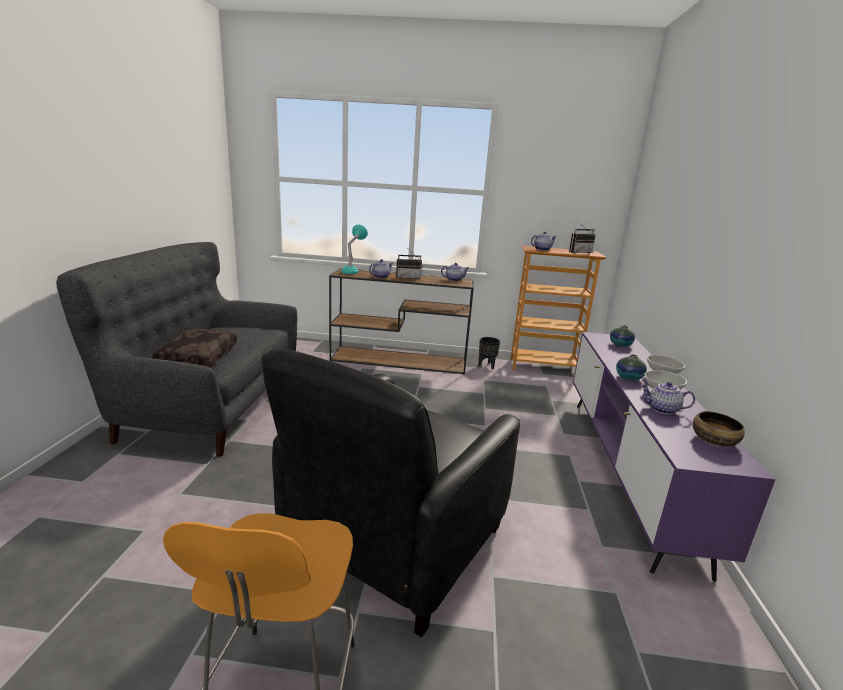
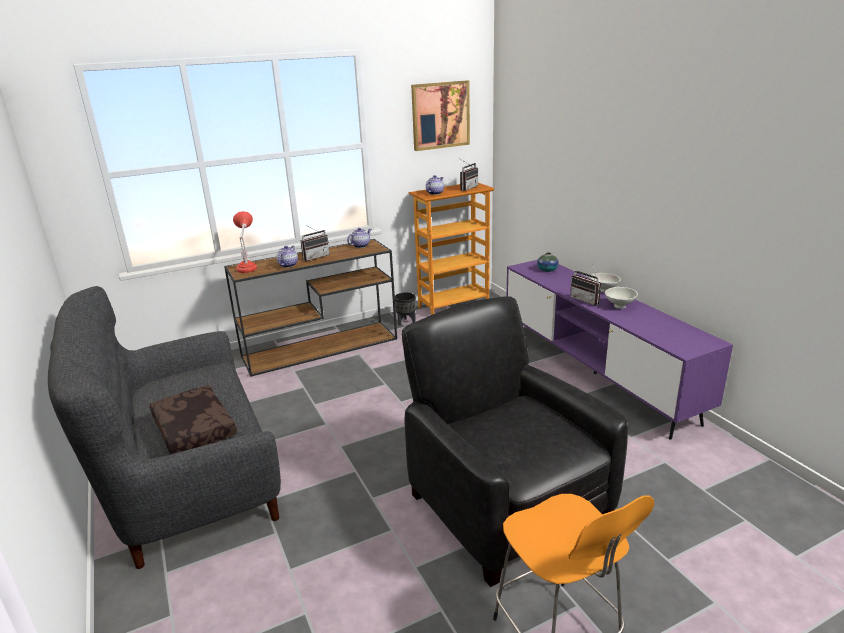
camera: 30 degrees left, 5 degrees up
(353, 272) = (248, 267): turquoise table lamp -> red table lamp
(392, 540) = (506, 505): black armchair -> black armchair turned 150 degrees clockwise
(570, 178) = (440, 115): none -> picture
(628, 378) = (587, 300): vase -> radio
(662, 410) = (634, 319): teapot -> none
(714, 440) = (682, 331): bowl -> none

